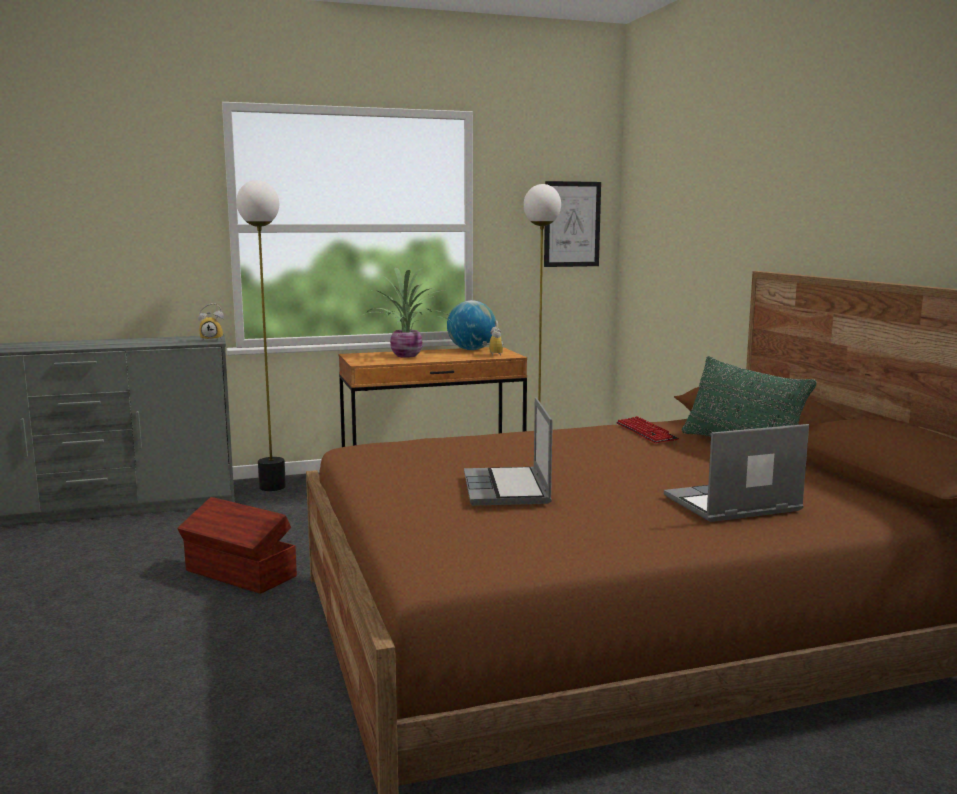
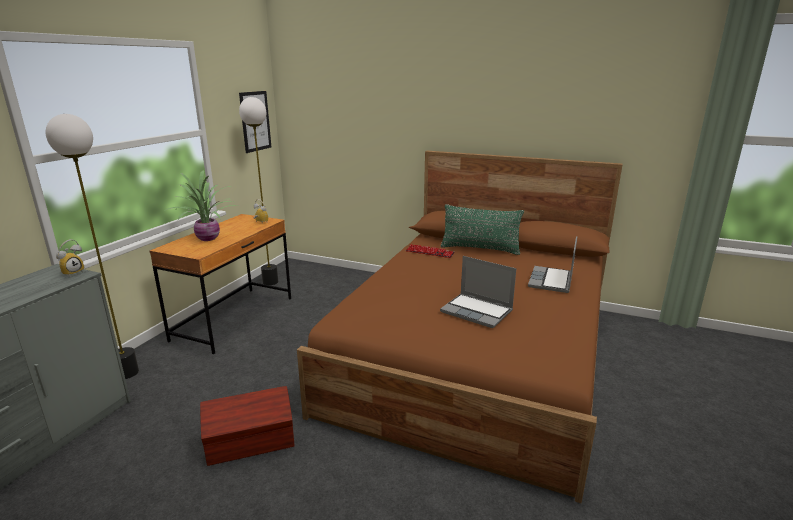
camera: 50 degrees left, 10 degrees up
(471, 350) = (233, 221): globe -> none

